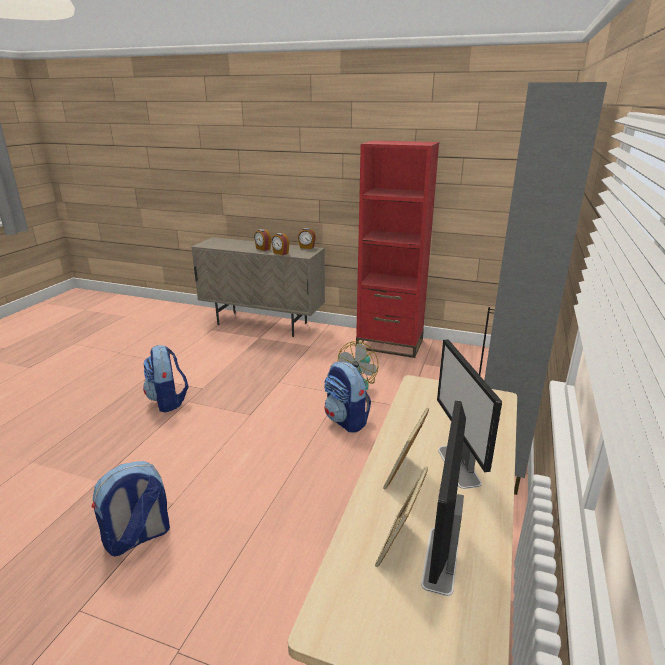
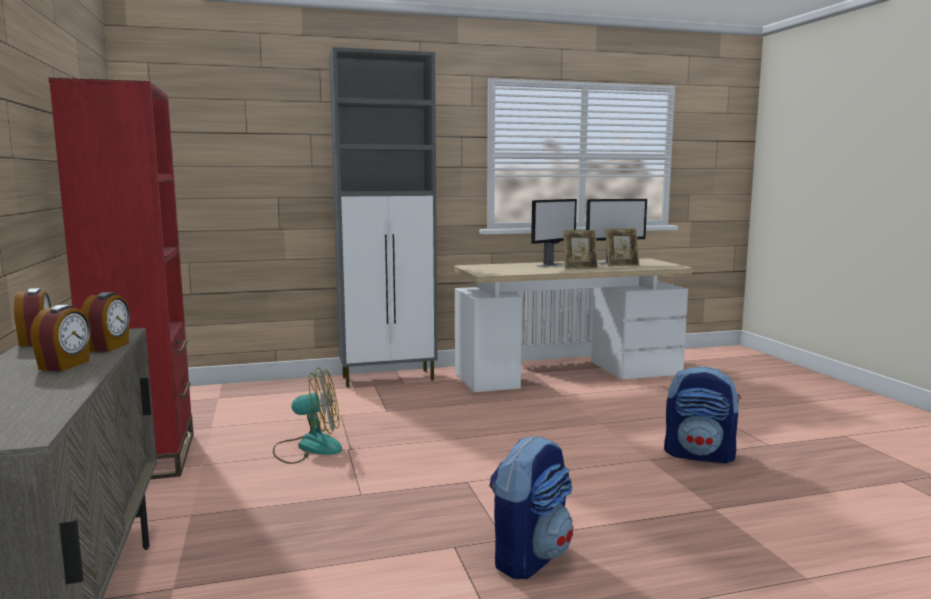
camera: 125 degrees left, 15 degrees down
(346, 420) = (405, 432): backpack -> none

